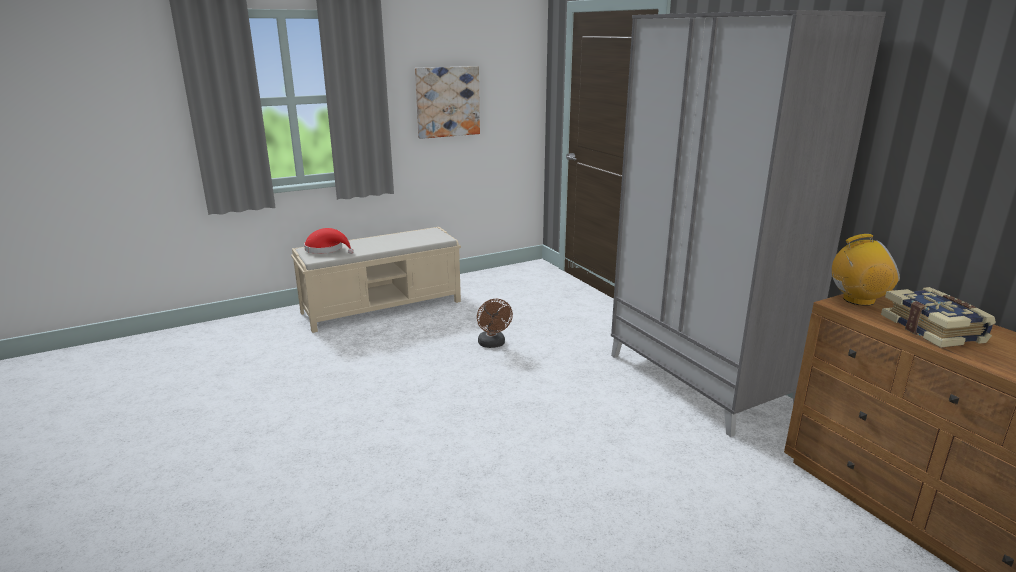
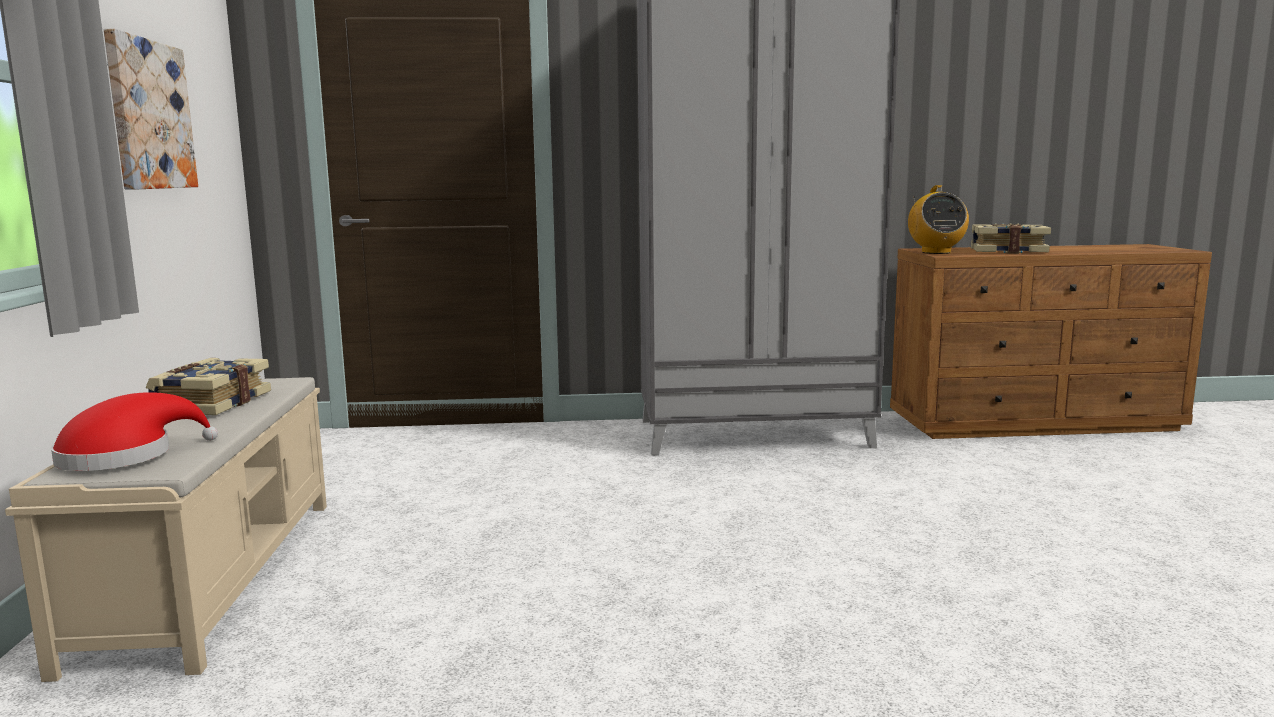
camera: 65 degrees left, 10 degrees down
(399, 239) = (211, 404): none -> book
(493, 344) = (528, 510): brown fan -> none
(858, 300) = (935, 252): radio -> radio turned 150 degrees clockwise

